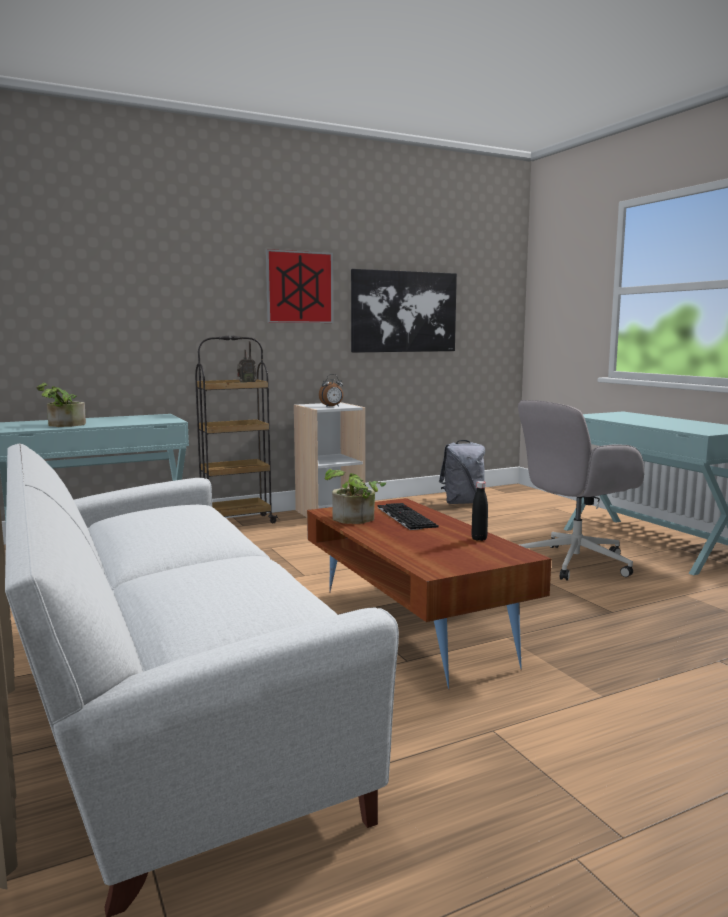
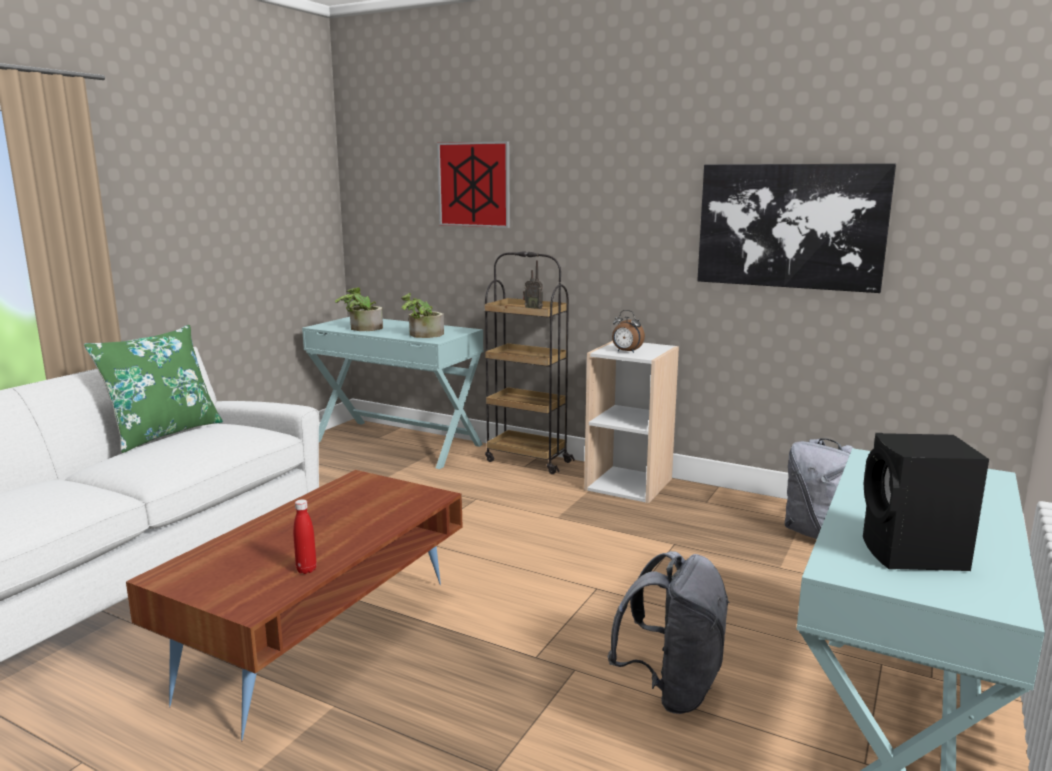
camera: 55 degrees right, 5 degrees up
(113, 527) = (163, 433): none -> green pillow
(299, 287) = (632, 192): picture -> picture (474, 184)
(354, 520) = (333, 496): potted plant -> potted plant (422, 335)
(404, 516) = (370, 513): keyboard -> none
(479, 539) = (306, 570): black bottle -> red bottle
(574, 563) = (671, 689): grey office chair -> grey backpack
(698, 427) = (913, 555): none -> black speaker

